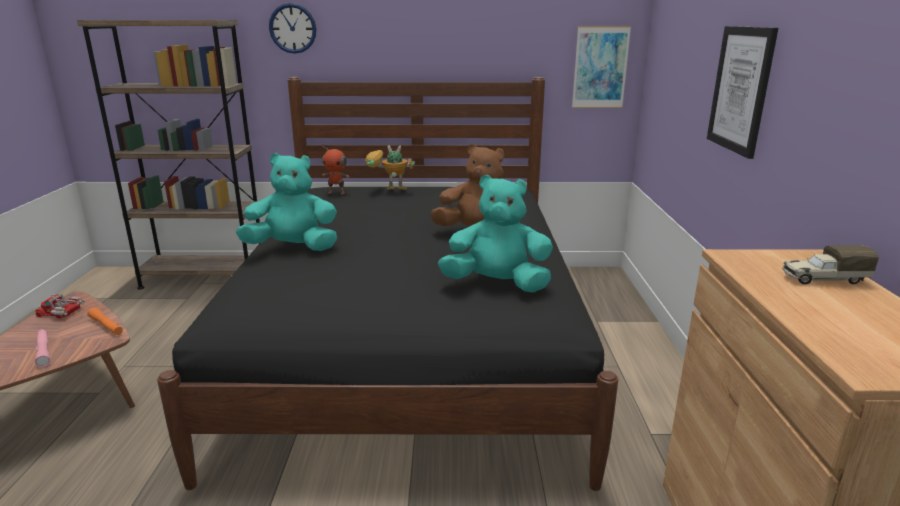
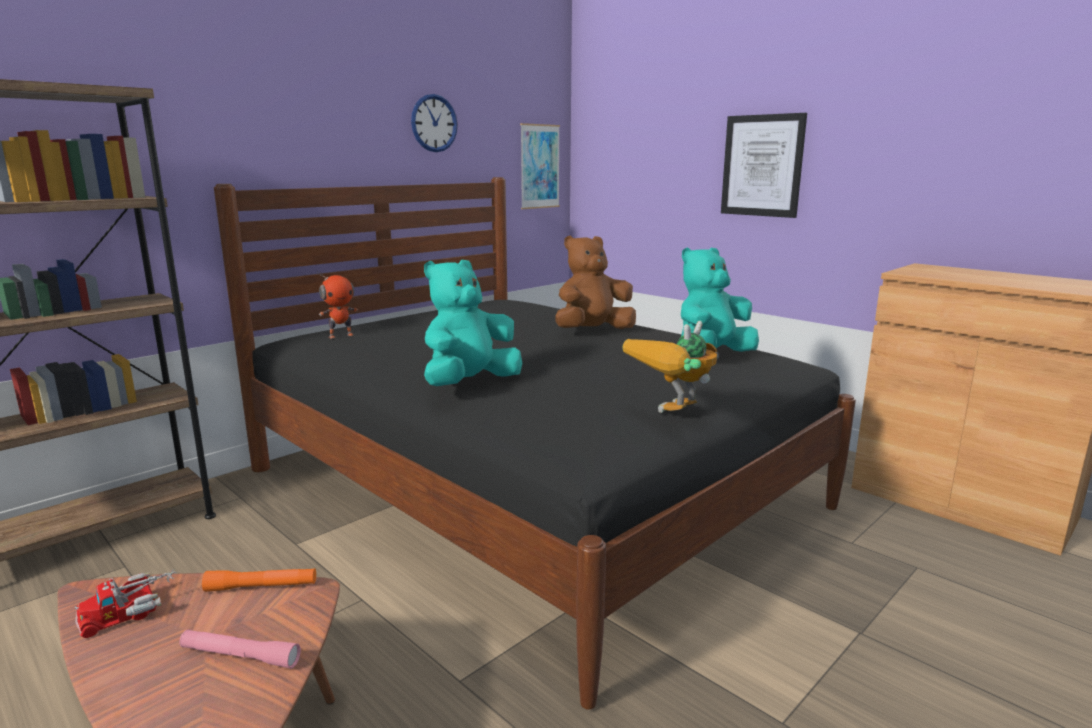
camera: 45 degrees left, 5 degrees down
(292, 28) = (210, 113): wall clock -> wall clock (434, 123)
(388, 192) = (397, 323): toy robot -> toy robot (674, 417)
(823, 279) = (965, 272): toy truck -> none

